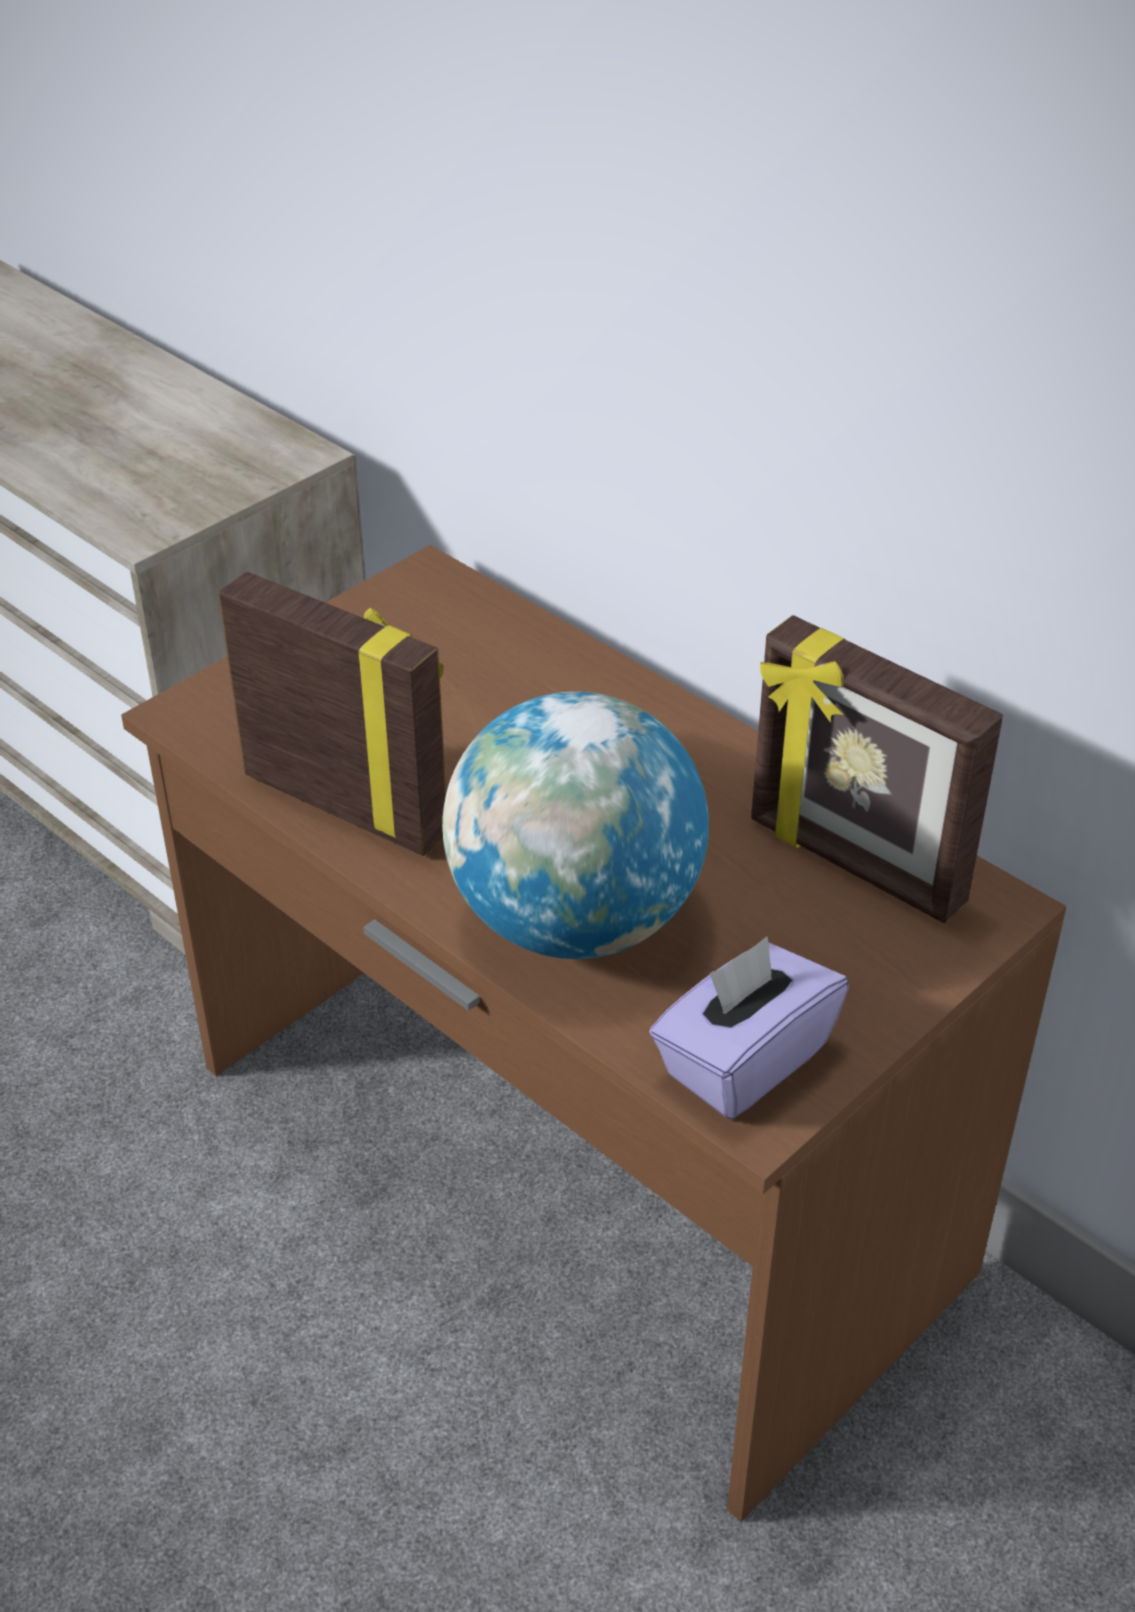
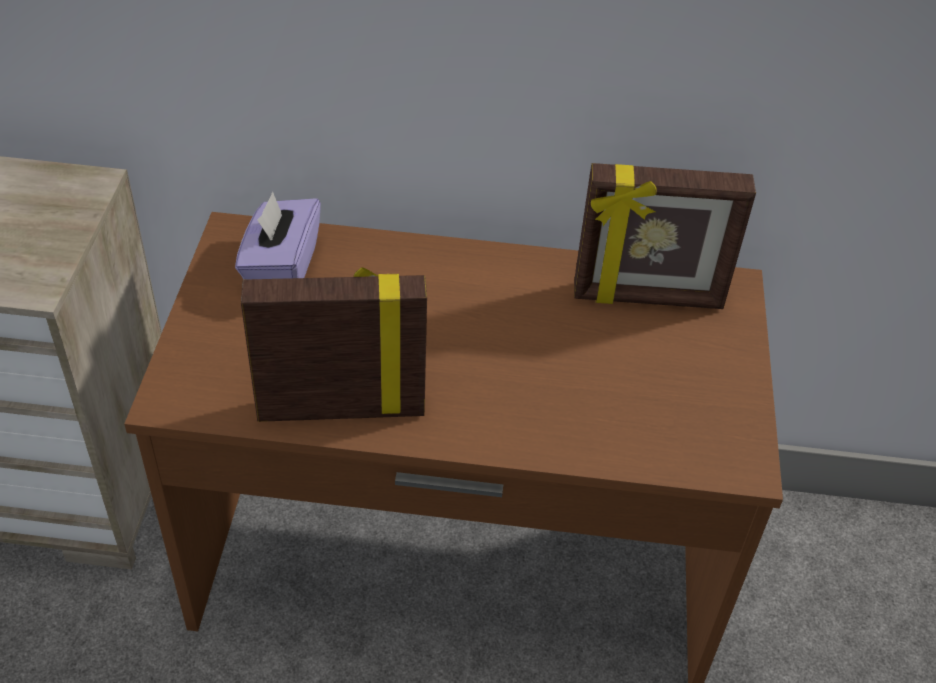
camera: 40 degrees left, 5 degrees up
(575, 921) = (545, 409): globe -> none
(743, 1060) = (708, 440): purple tissue box -> purple tissue box (281, 267)

